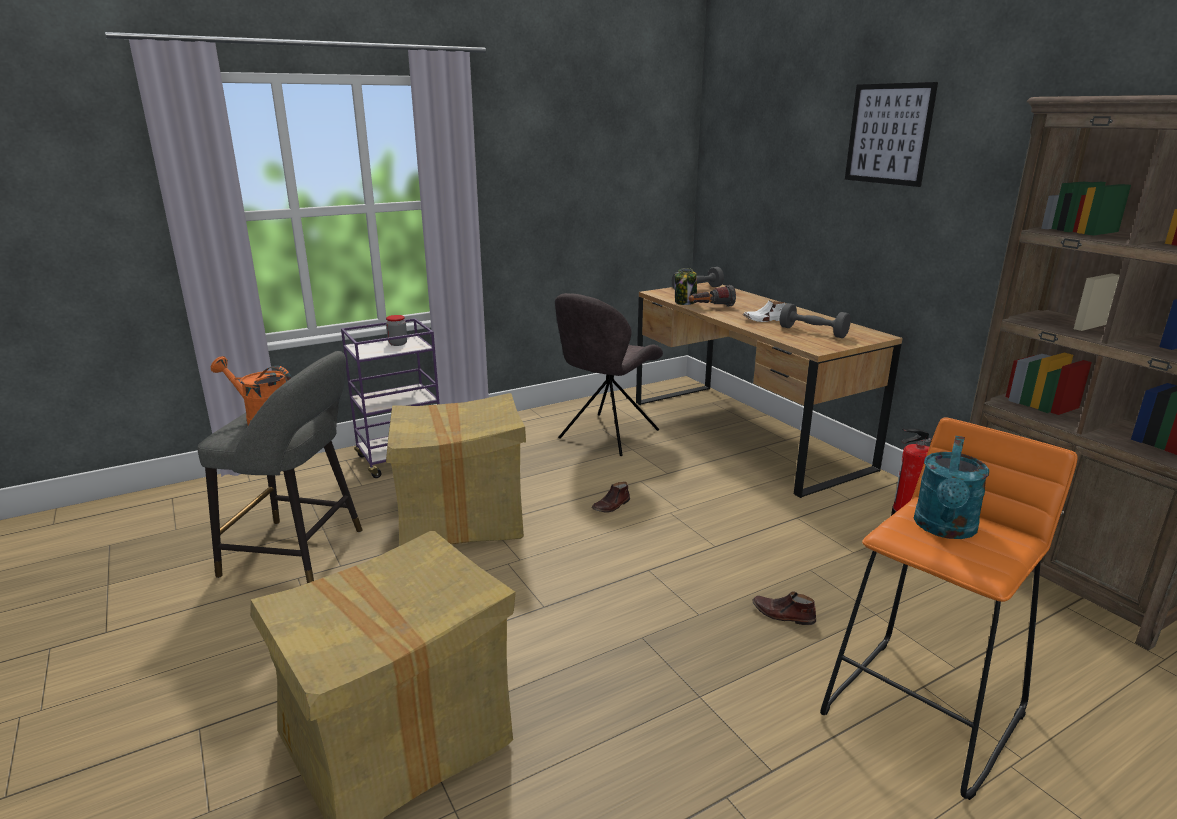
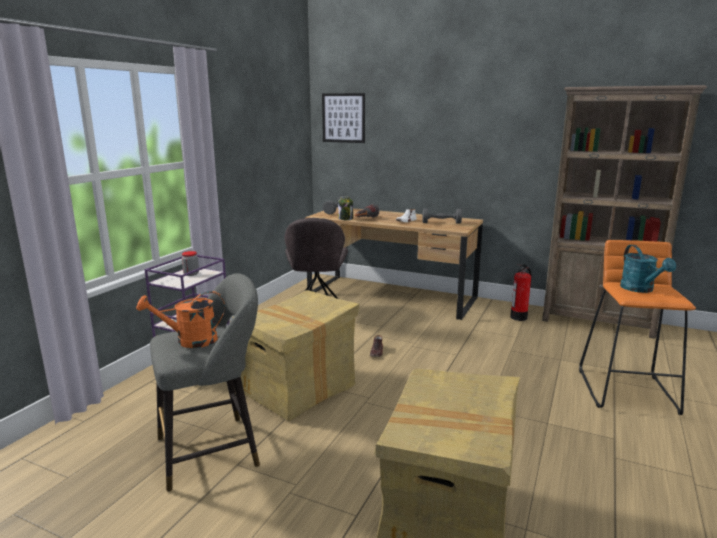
camera: 35 degrees left, 5 degrees down
(783, 615) = (528, 374): brown shoe -> none
(888, 134) = (459, 108): picture -> picture (343, 118)

